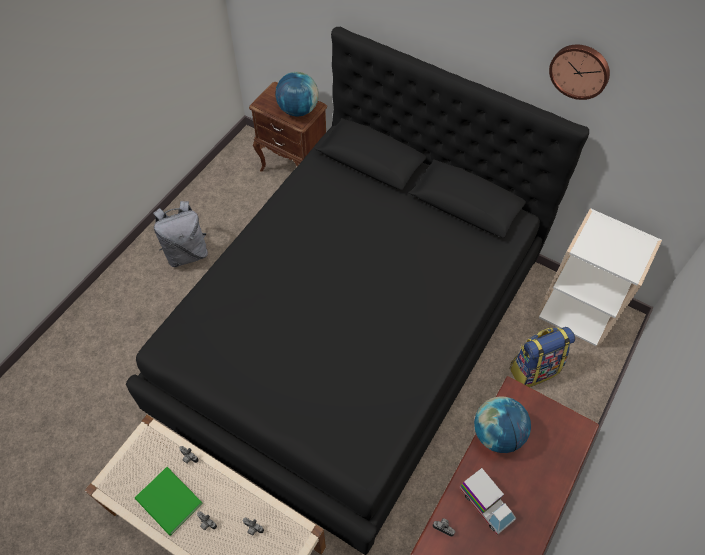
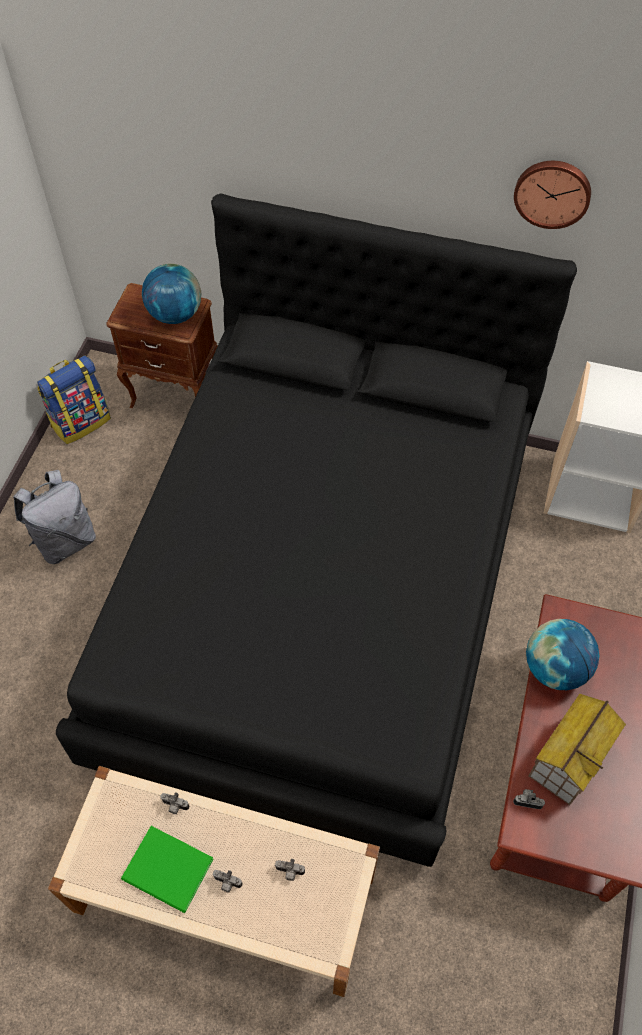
camera: 15 degrees left, 0 degrees up
(486, 504) = (569, 758): toy truck -> toy house
(534, 369) = (561, 579): backpack -> backpack (81, 422)

